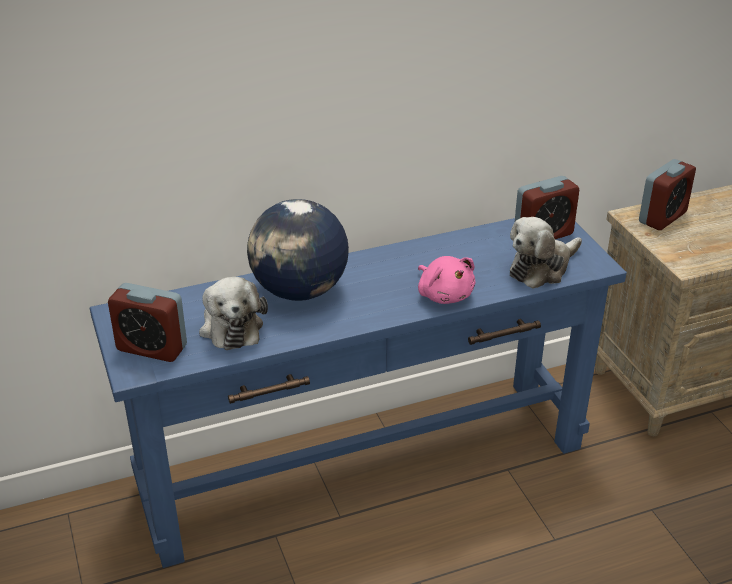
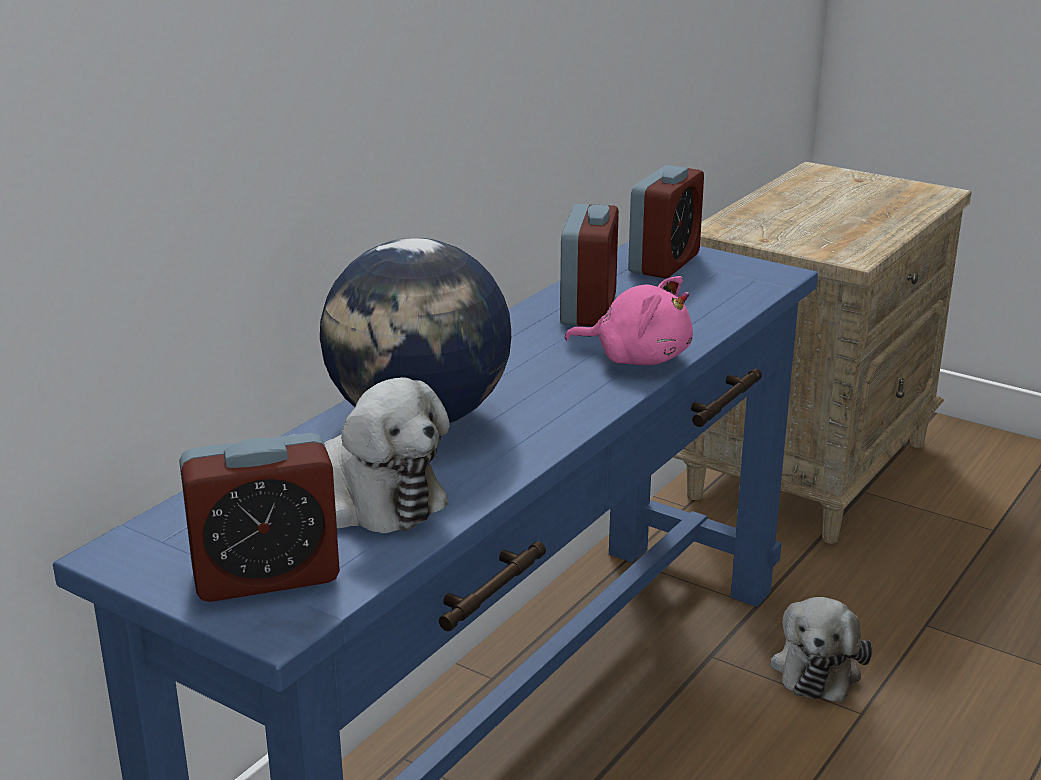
camera: 35 degrees left, 10 degrees down
(541, 268) = (716, 295): plush toy -> plush toy (817, 667)
(662, 217) = (756, 221): alarm clock -> alarm clock (588, 310)

